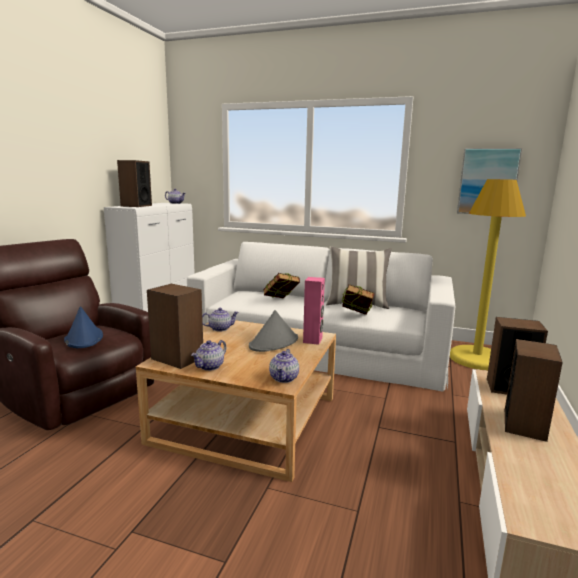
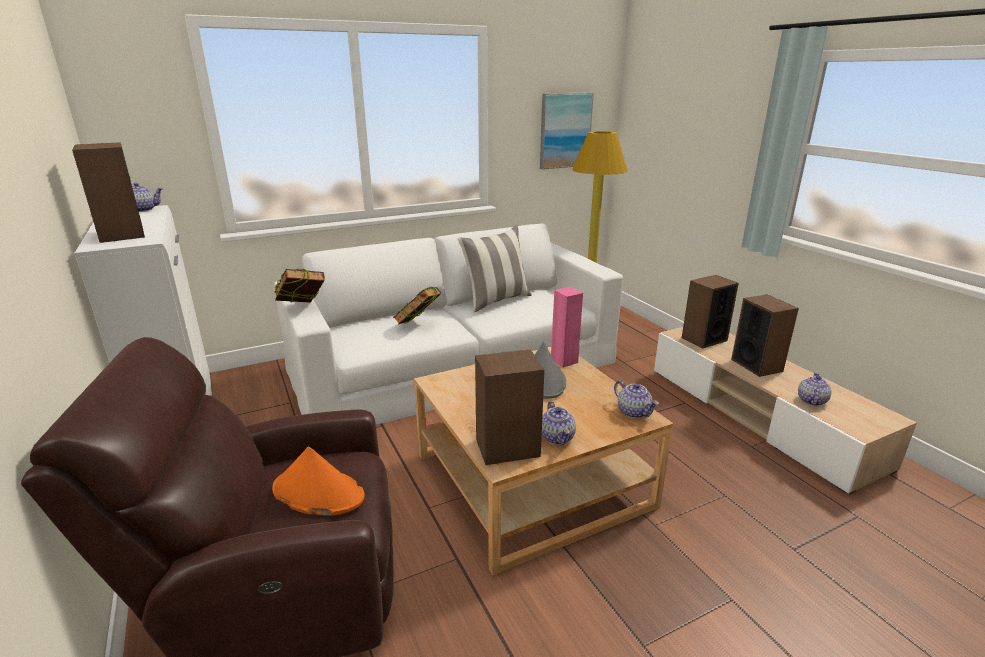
camera: 45 degrees left, 10 degrees up
(84, 338) = (317, 493): blue hat -> orange hat
(220, 328) = (456, 390): teapot -> teapot (811, 400)
(356, 317) = (526, 316): book -> book (302, 309)

